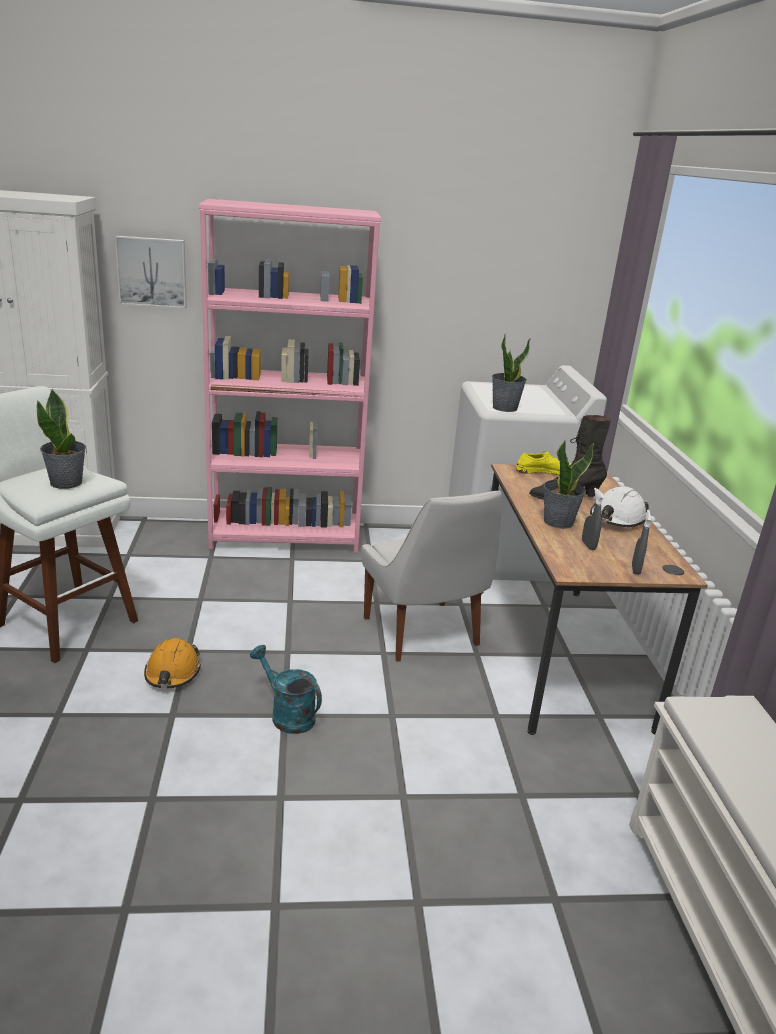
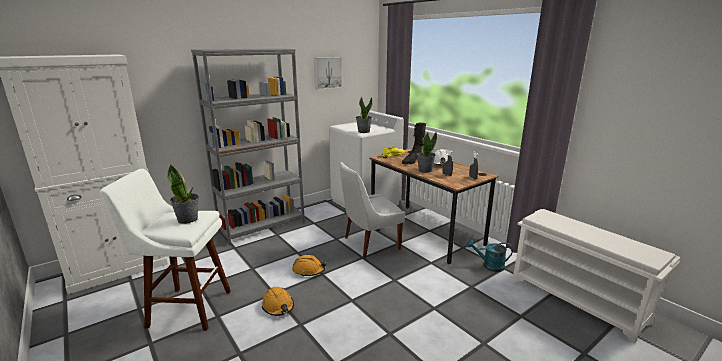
camera: 30 degrees left, 5 degrees down
(152, 272) = (160, 95): picture -> picture (327, 73)
(275, 637) = (309, 270): none -> orange hard hat
(285, 537) = (262, 226): pink bookcase -> grey bookcase
(287, 714) = (352, 299): turquoise watering can -> turquoise watering can (489, 266)
(423, 634) = (369, 244): white chair -> white chair turned 120 degrees clockwise

